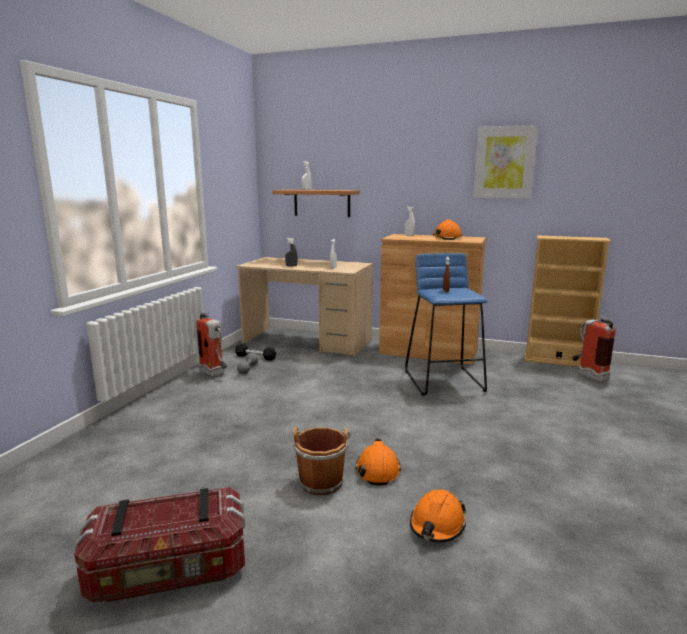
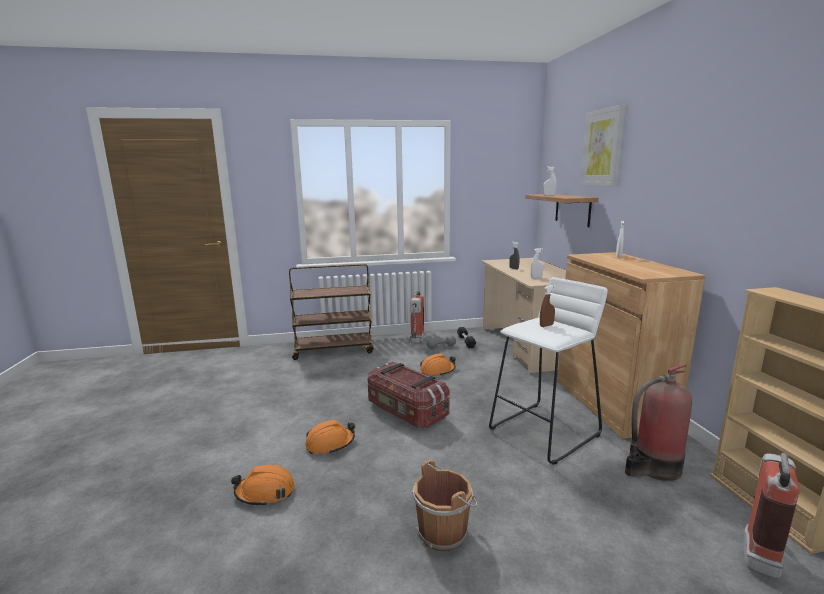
camera: 60 degrees right, 0 degrees up
(149, 420) = (334, 350): none -> brown cart
(169, 572) = (189, 413): storage box -> storage box (406, 411)
(321, 481) = (299, 426): brown bucket -> brown bucket (444, 531)
(444, 380) = (545, 432): blue stool -> white stool
(447, 237) = (643, 266): orange hard hat -> orange hard hat (437, 371)
(504, 162) = (744, 164): picture -> picture (602, 148)
(508, 369) = (653, 467): none -> fire extinguisher

